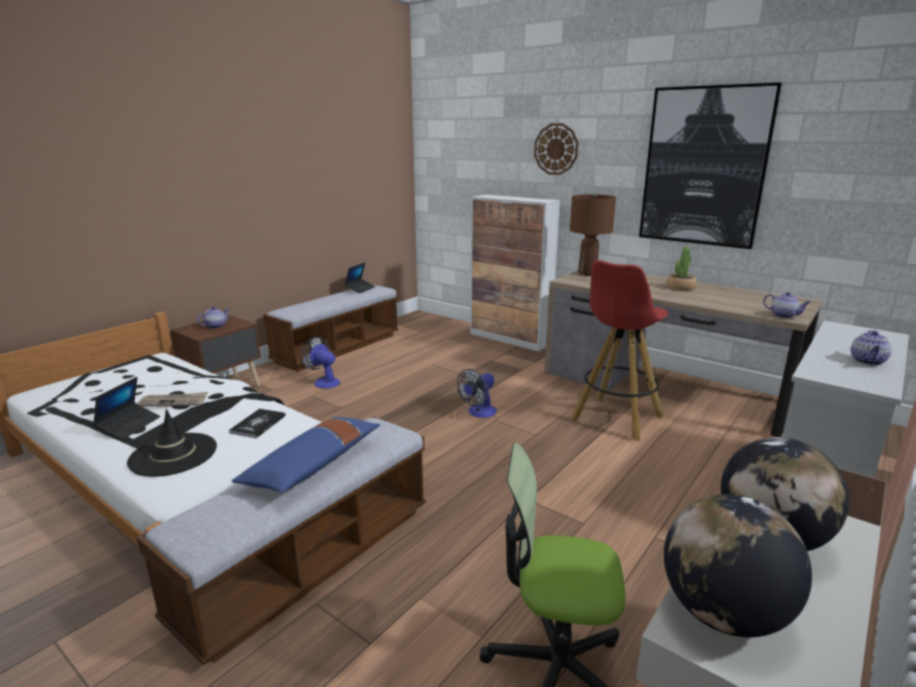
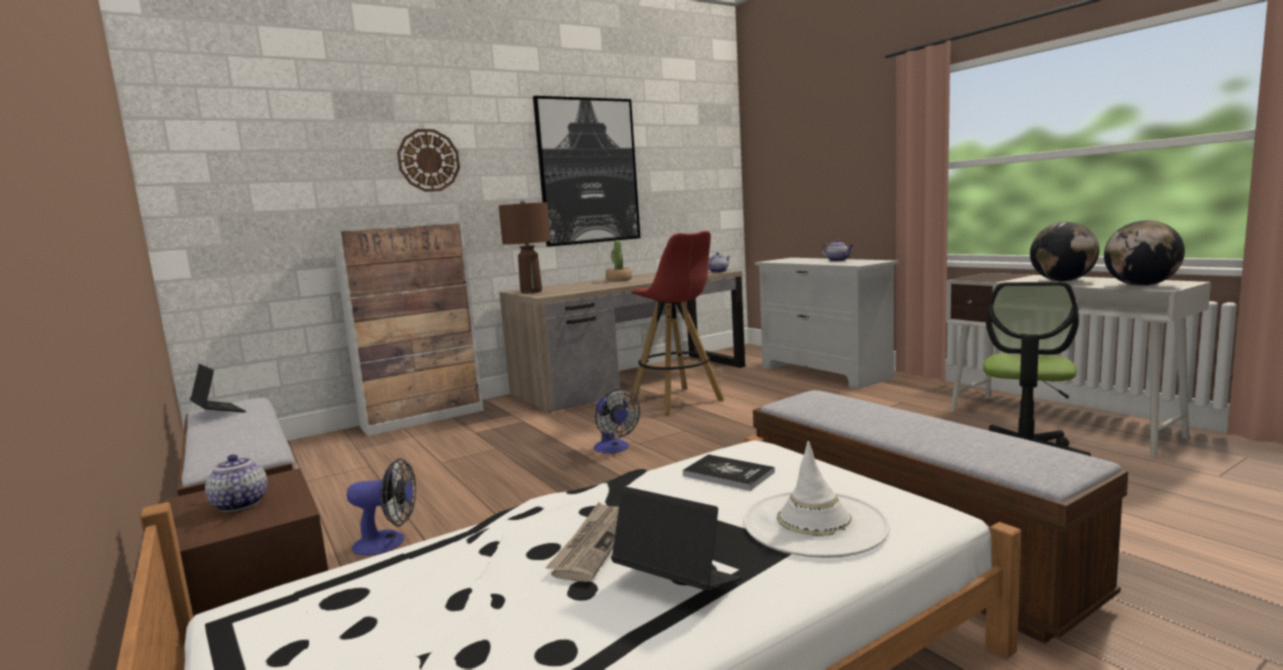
camera: 70 degrees left, 10 degrees down
(173, 455) = (814, 524): black hat -> white hat
(313, 465) = (890, 420): blue pillow -> none
(324, 381) = (388, 543): fan -> fan turned 150 degrees counterclockwise

